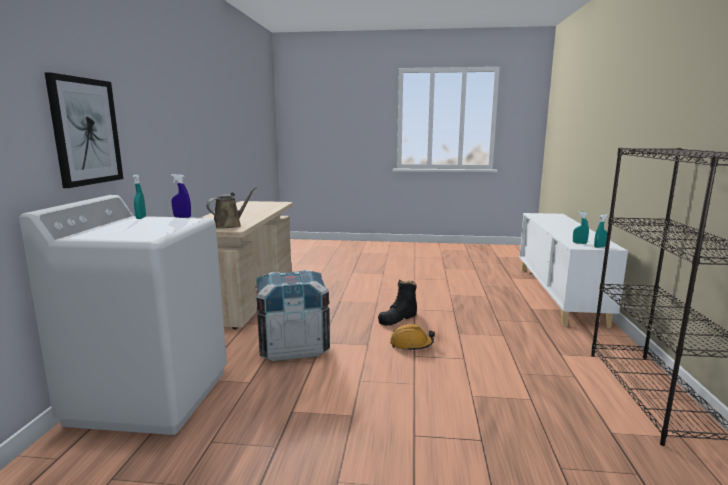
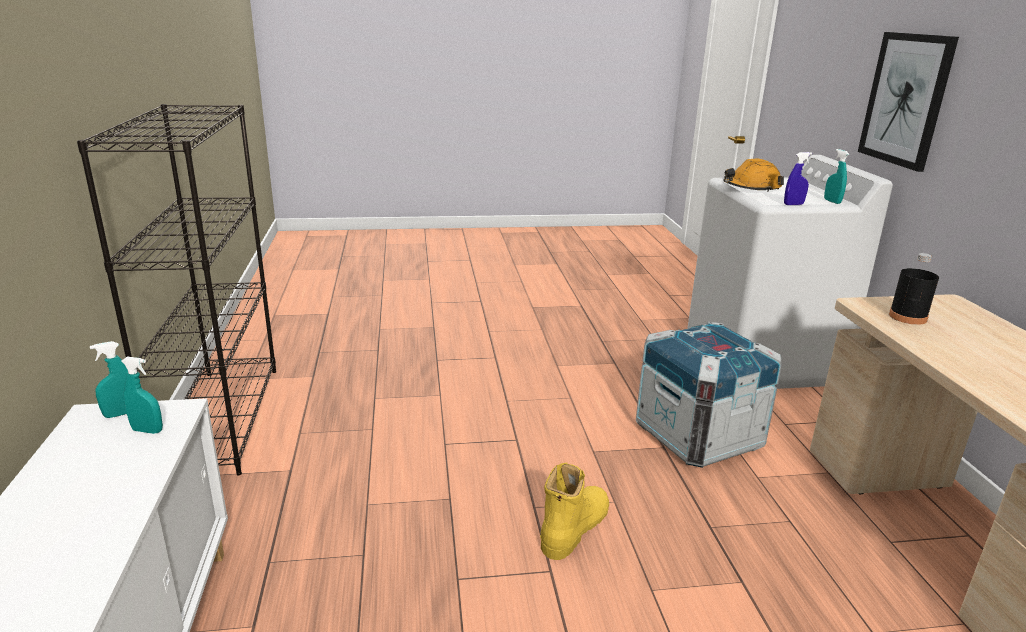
camera: 165 degrees right, 10 degrees up
(229, 225) = (907, 317): brown watering can -> black bottle
(398, 318) = (574, 528): black boot -> yellow boot
(411, 344) = (527, 460): orange hard hat -> orange hard hat (751, 188)

